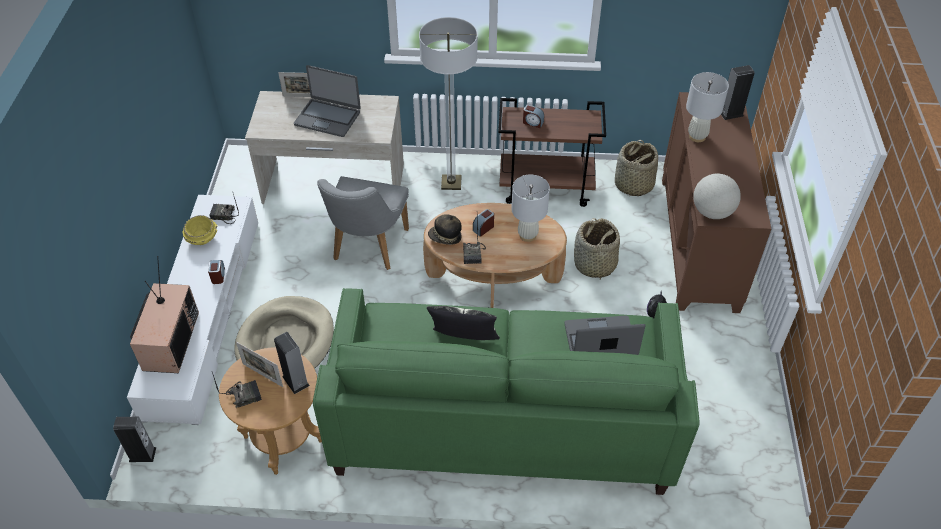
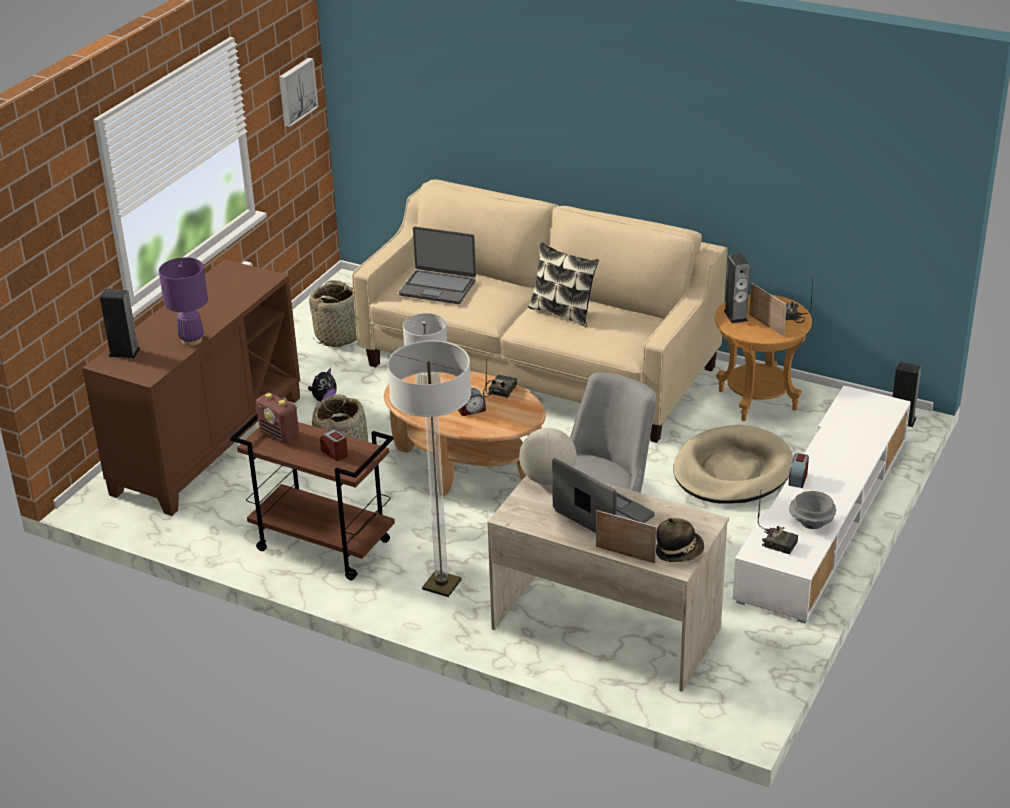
camera: 155 degrees left, 15 degrees down
(170, 340) = (862, 434): television -> none
(202, 239) = (811, 523): yellow bowl -> grey bowl
(445, 237) = (520, 412): hat -> hat (679, 551)
(503, 418) = (538, 366): green sofa -> beige sofa
(580, 125) = (280, 435): none -> radio
(633, 185) = (212, 520): basket -> basket (339, 336)
(697, 136) = (192, 340): white table lamp -> purple table lamp
(712, 212) = (262, 280): globe -> globe (548, 479)
(872, 320) = (296, 91): none -> picture

